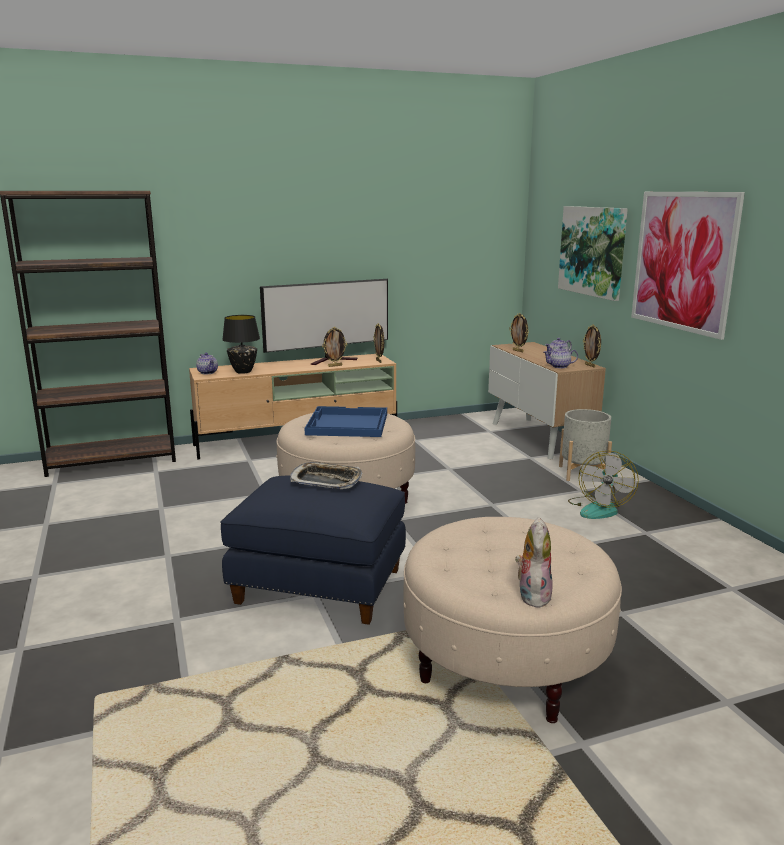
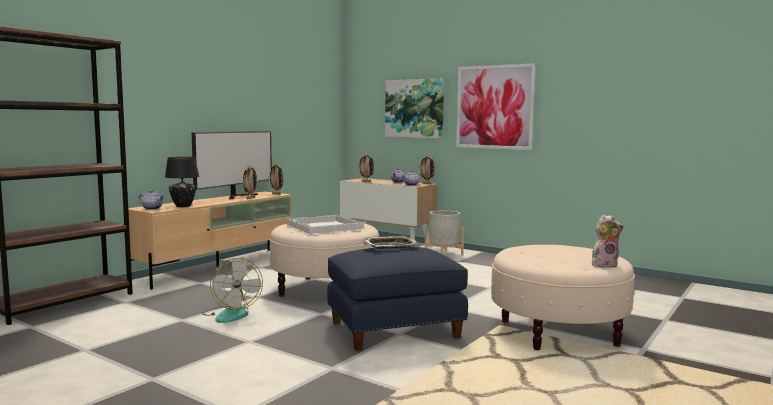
camera: 35 degrees left, 10 degrees down
(346, 424) = (324, 226): blue tray -> white tray
(532, 595) = (604, 265): plush toy -> plush toy turned 105 degrees clockwise
(599, 508) = (481, 266): fan -> fan (231, 314)

